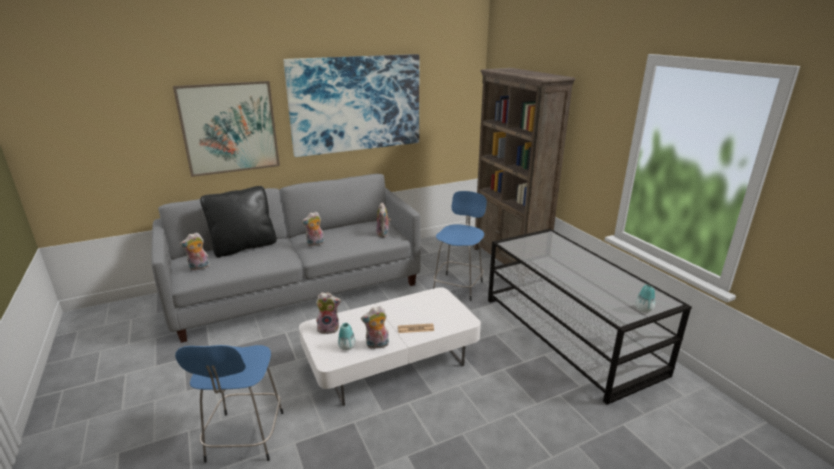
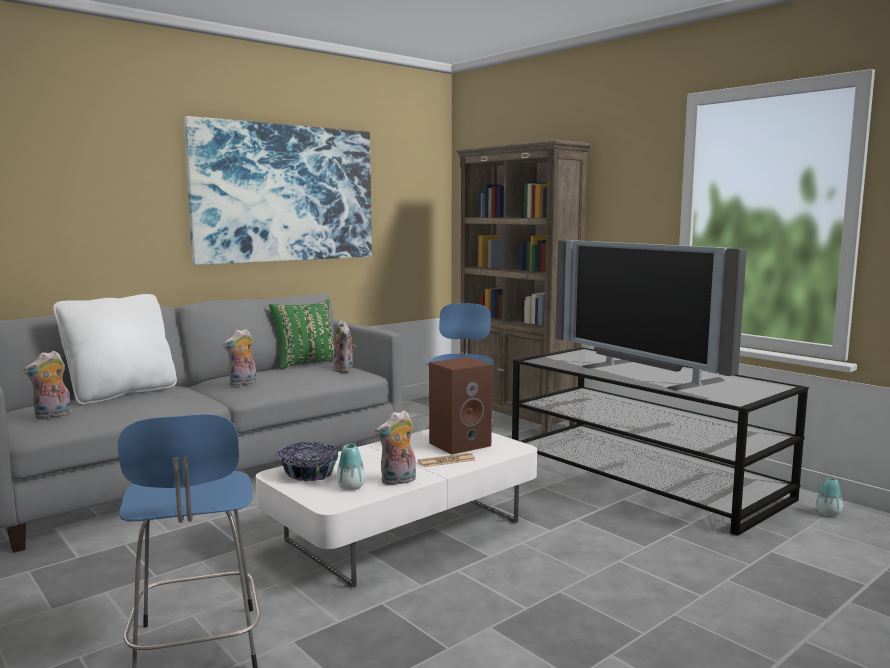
camera: 15 degrees left, 15 degrees down
(229, 128) = (95, 212): picture -> none
(244, 247) = (121, 393): black pillow -> white pillow
(329, 328) = (308, 473): plush toy -> bowl
(363, 223) = (305, 363): none -> green pillow
(433, 311) = (460, 444): none -> brown speaker
(573, 273) = (642, 375): none -> television
(643, 309) = (755, 392): vase -> vase (828, 513)

